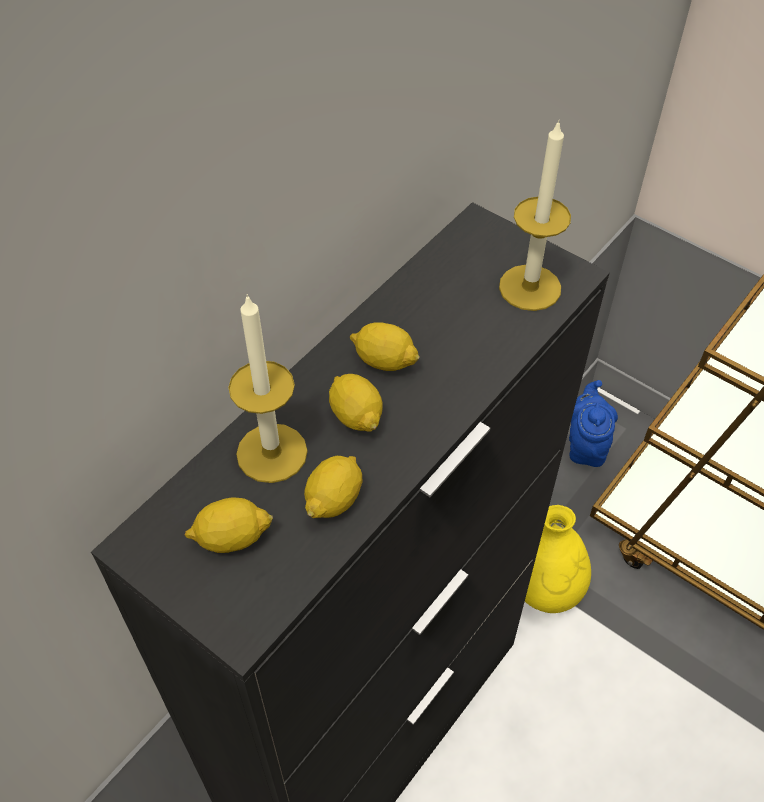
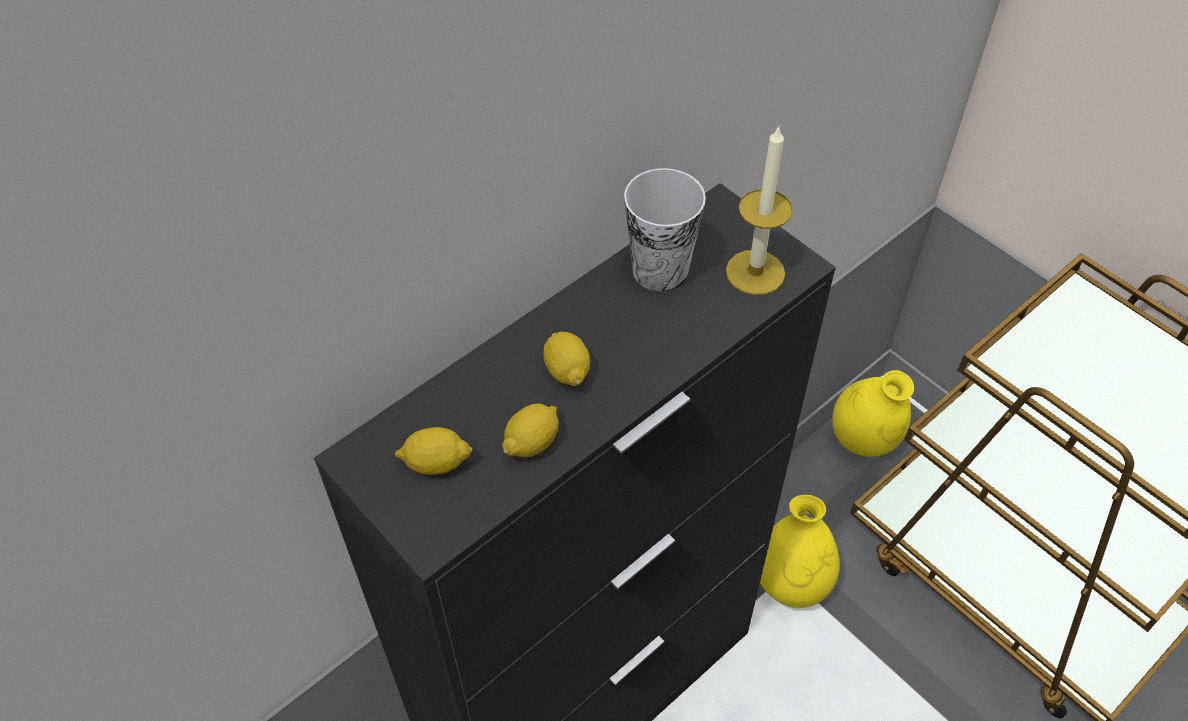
camera: 10 degrees right, 0 degrees up
(272, 453) = (485, 394): candle -> none
(384, 361) = (603, 324): lemon -> none
(431, 297) = (660, 270): none -> cup
(586, 445) = (863, 440): blue teapot -> yellow vase

